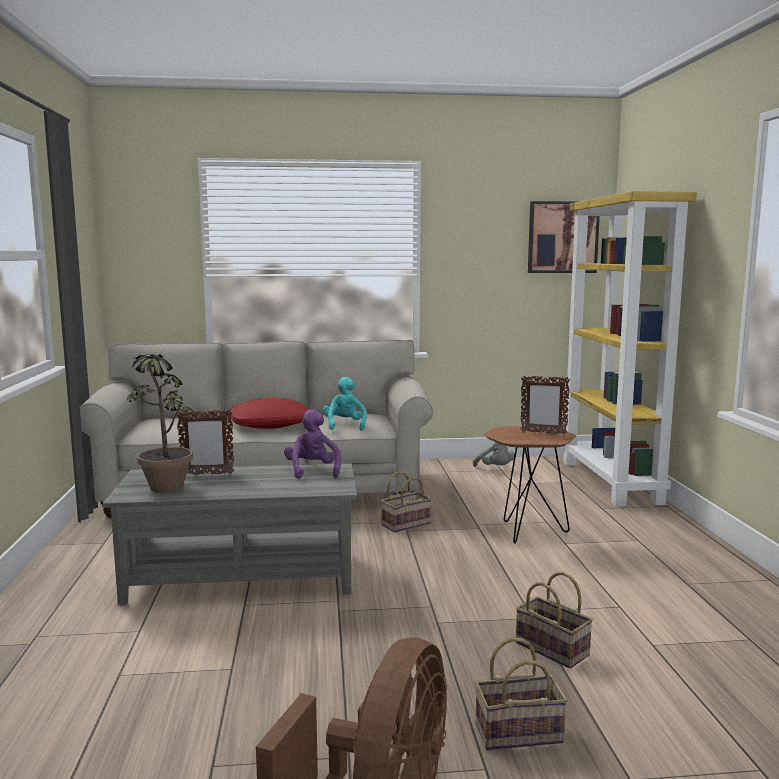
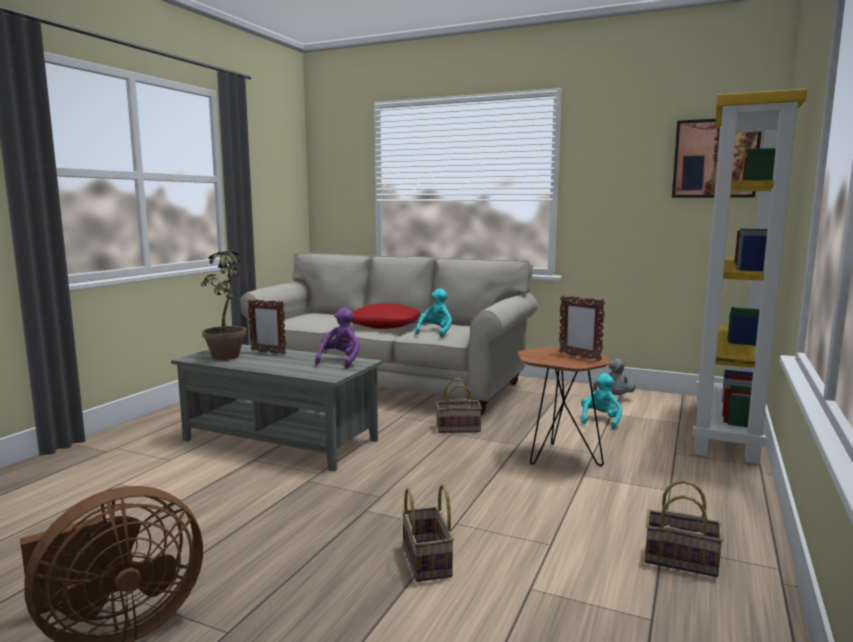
camera: 30 degrees right, 0 degrees up
(513, 492) = (600, 421): none -> turquoise plush toy
(520, 731) = (296, 615): basket -> basket (682, 560)

